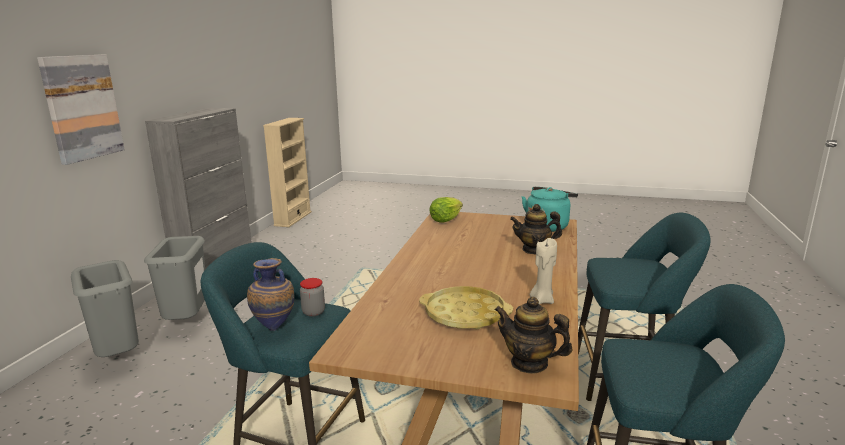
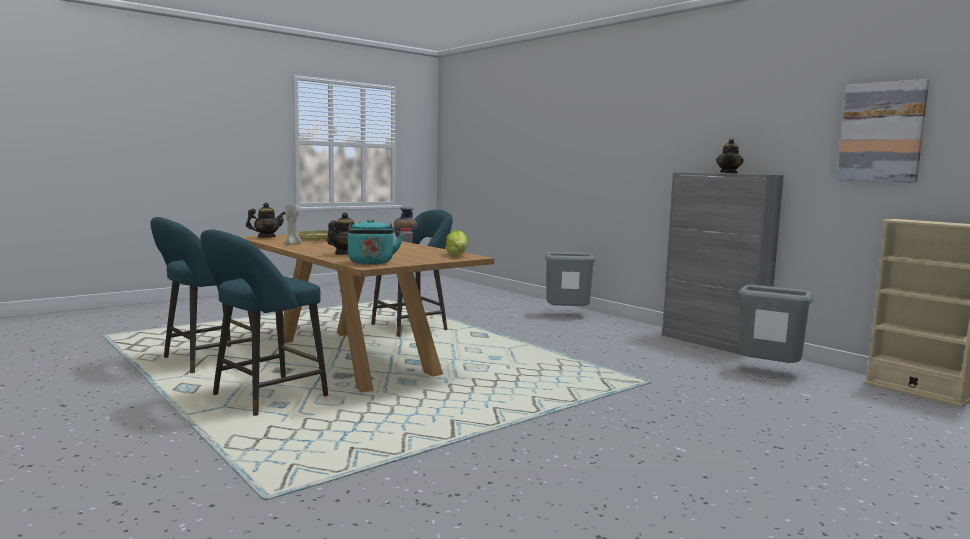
camera: 125 degrees right, 10 degrees down
(82, 107) = (642, 154): picture -> picture (881, 132)
(188, 322) = (598, 328): grey trash can -> grey trash can (767, 372)
(197, 113) = (729, 173): none -> teapot

